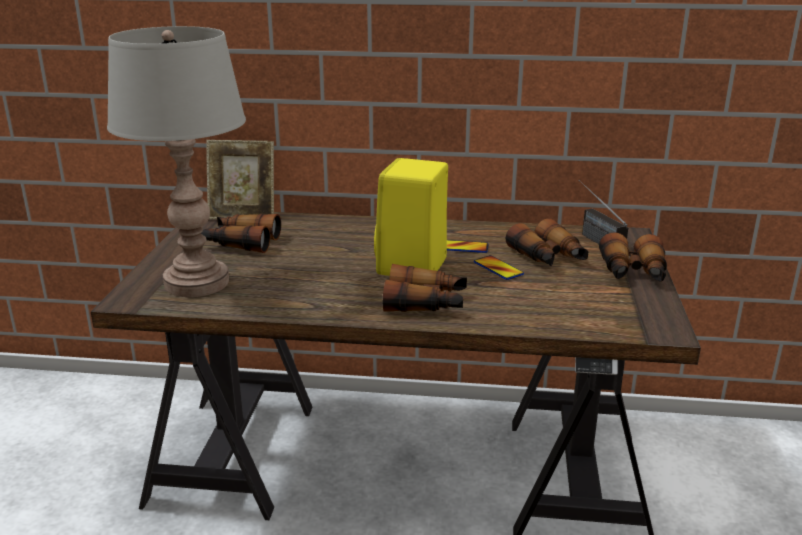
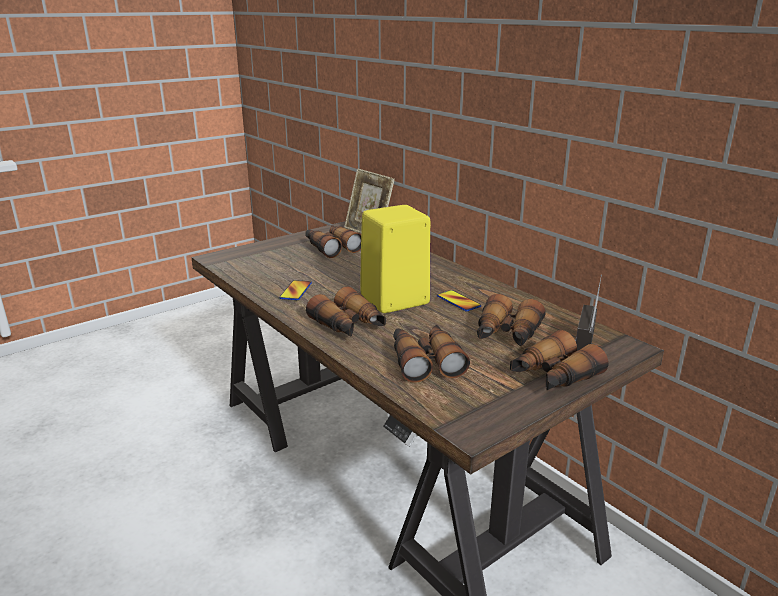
camera: 45 degrees right, 0 degrees up
(196, 283) = (262, 261): grey table lamp -> none
(498, 268) = (449, 325): phone -> phone (296, 291)
(541, 302) = (425, 361): none -> binoculars

